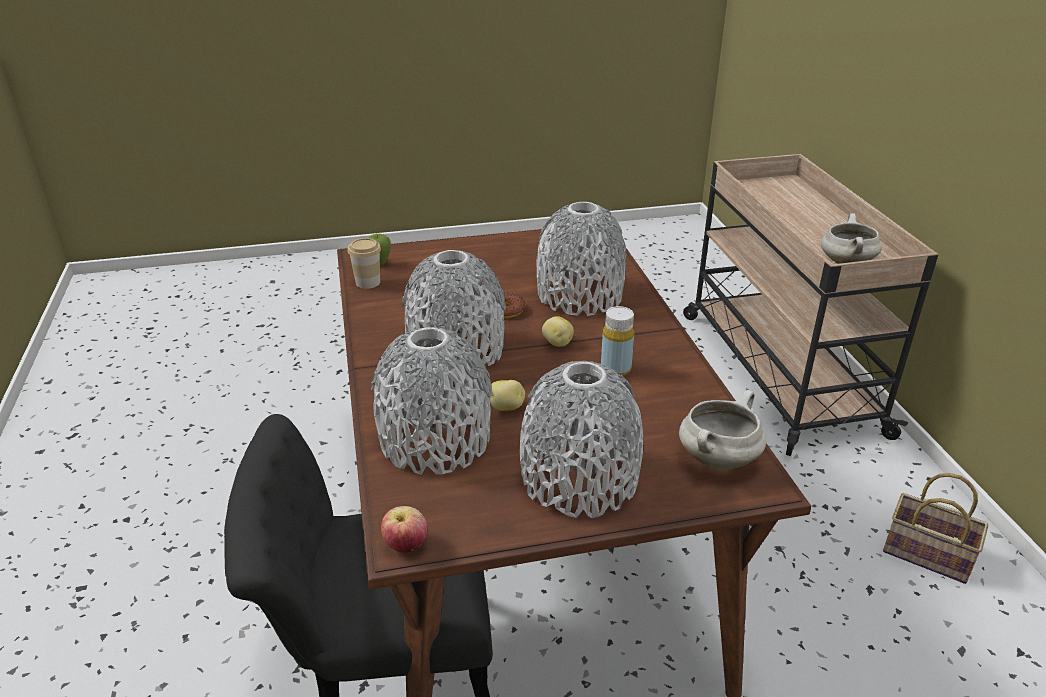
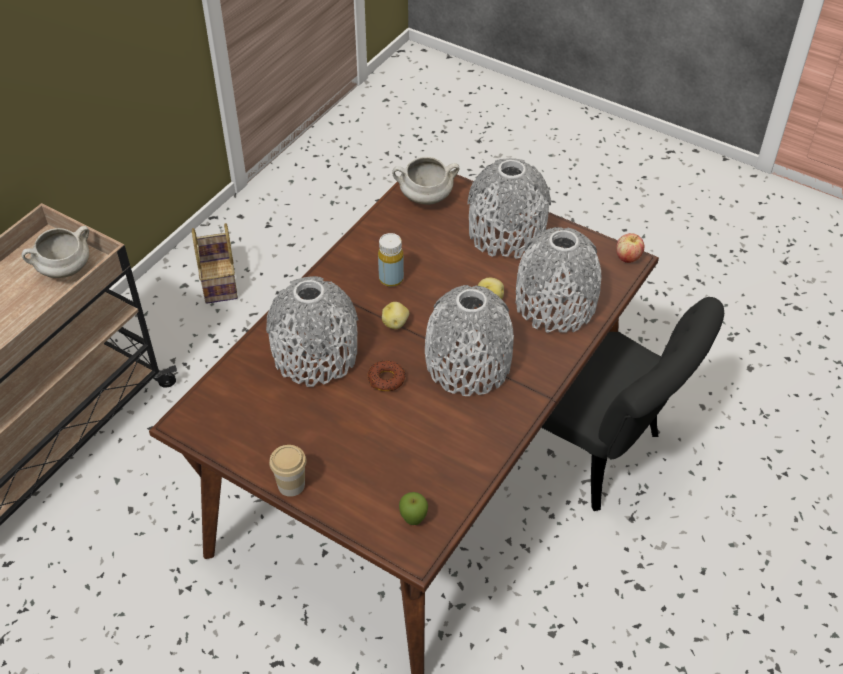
camera: 135 degrees left, 15 degrees up
(368, 282) = (450, 498): cup -> cup (291, 485)

